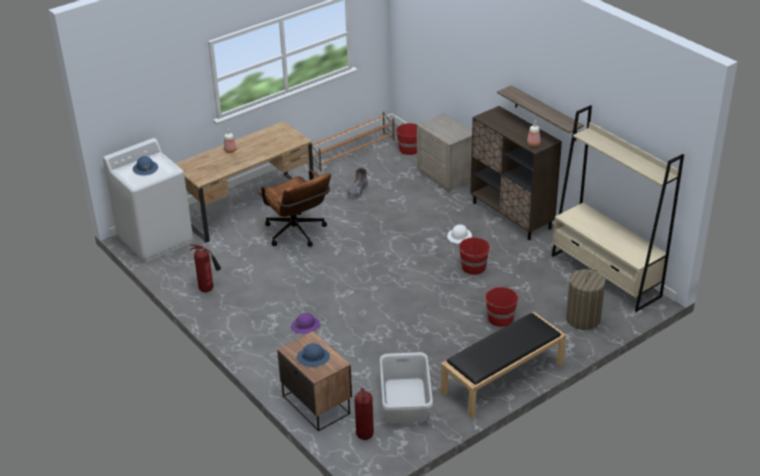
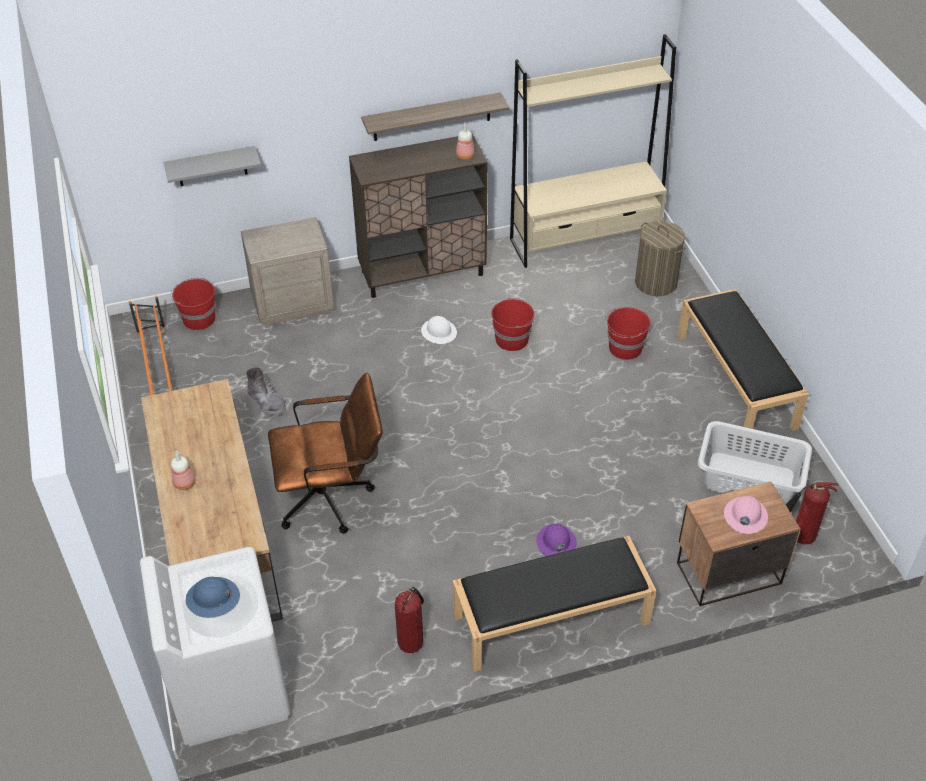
camera: 70 degrees left, 10 degrees up
(245, 336) = (550, 620): none -> black bench
(313, 357) = (745, 516): blue hard hat -> pink hard hat
(443, 64) = (211, 166): none -> grey shelf

